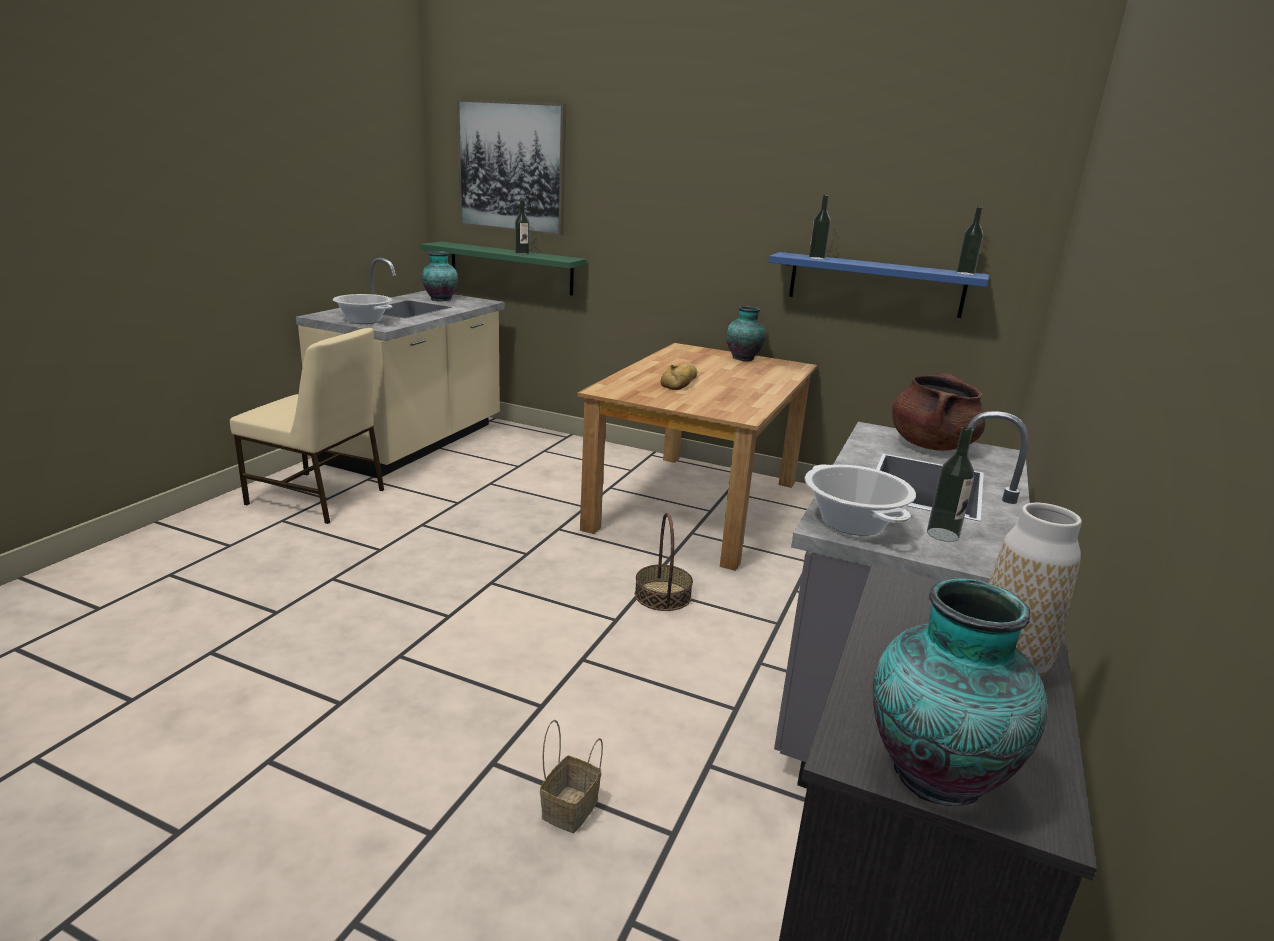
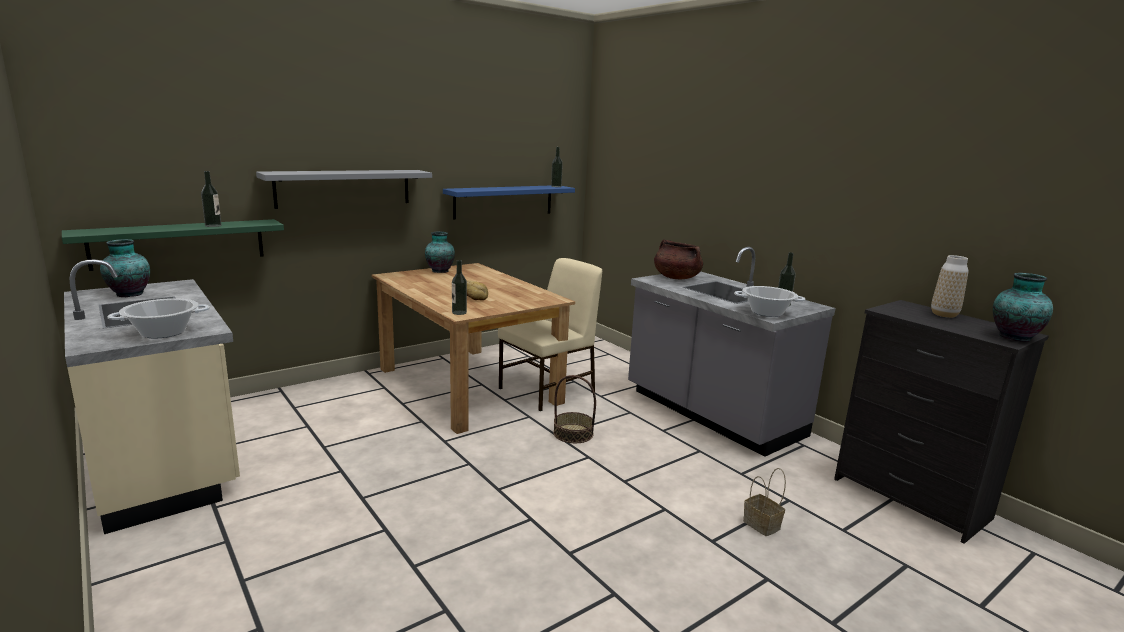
camera: 60 degrees left, 5 degrees down
(317, 498) = (216, 547): beige chair -> beige chair (548, 390)
(512, 167) = (166, 138): picture -> none
(657, 234) = (344, 188): none -> grey shelf
(816, 258) = (479, 189): bottle -> bottle (459, 312)

